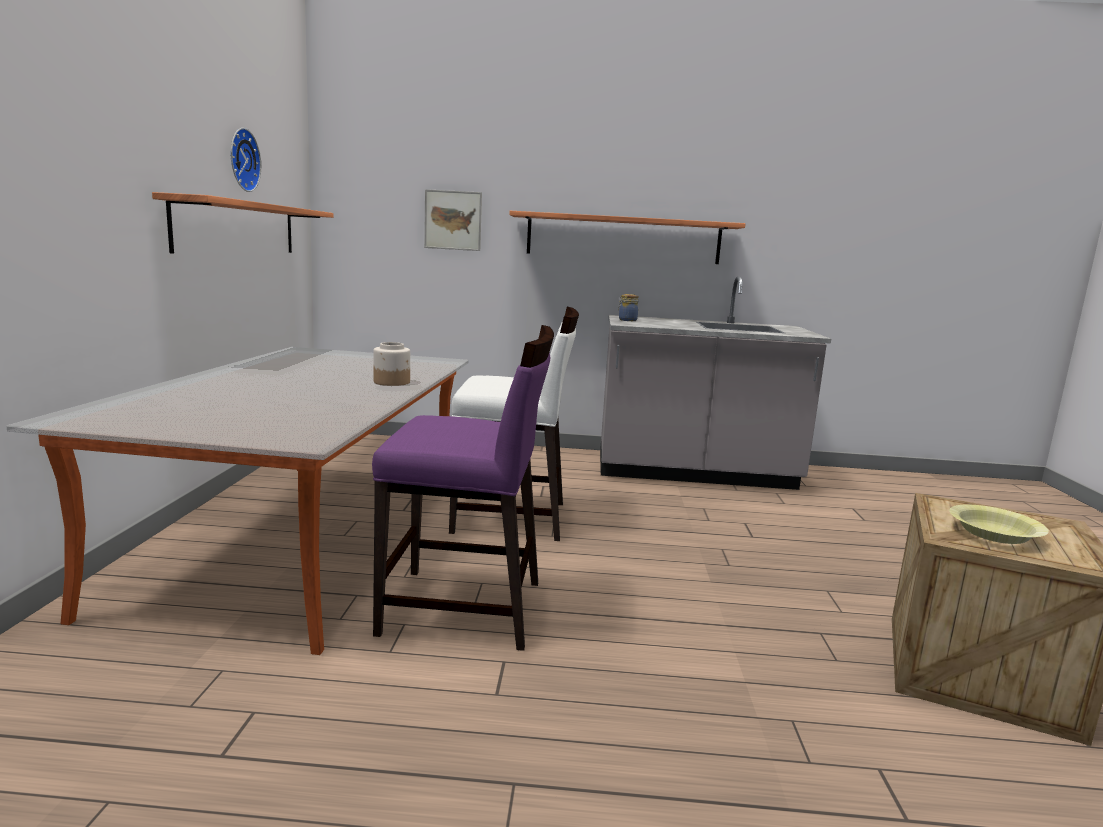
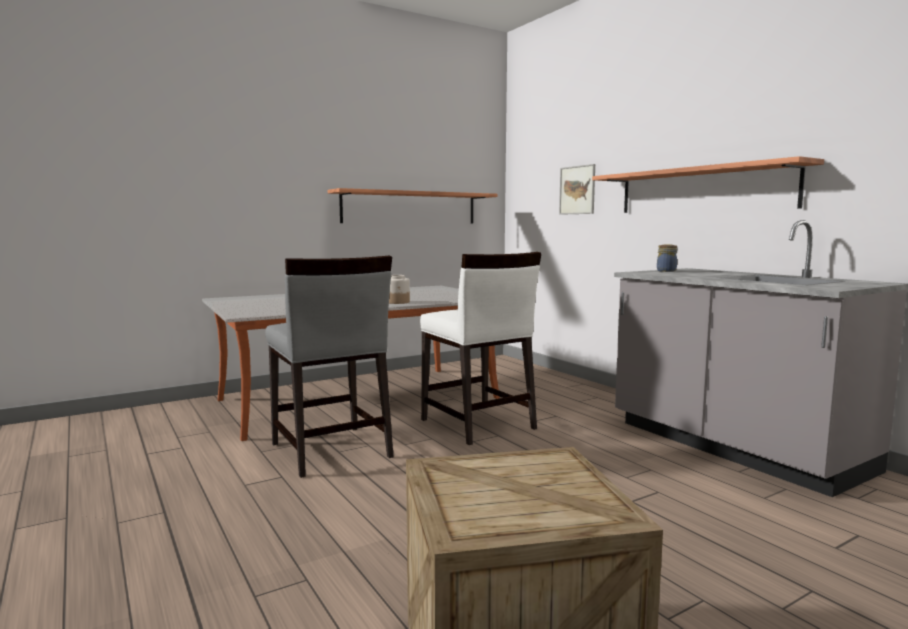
camera: 55 degrees right, 5 degrees down
(241, 160) = (416, 165): wall clock -> none
(464, 608) = (330, 451): purple chair -> grey chair
(994, 535) = (485, 483): yellow bowl -> none

